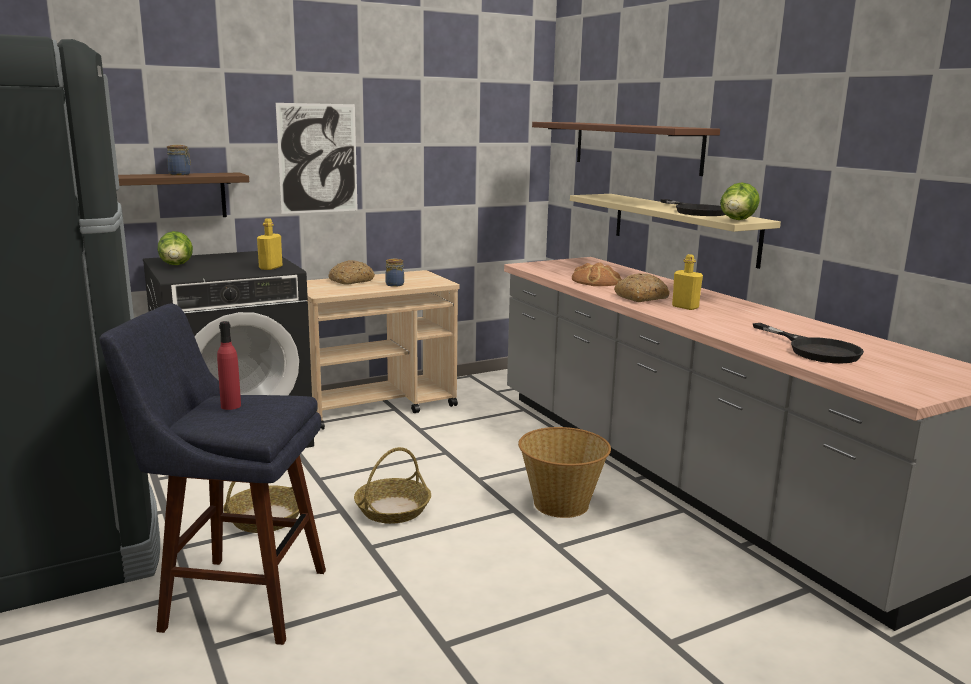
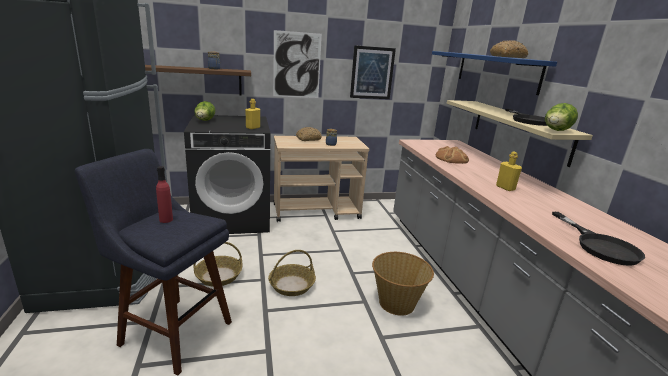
camera: 15 degrees right, 5 degrees up
(440, 162) = (372, 73): none -> picture
(635, 146) = (496, 71): brown shelf -> blue shelf
(641, 297) = (476, 175): bread -> bread (508, 57)

